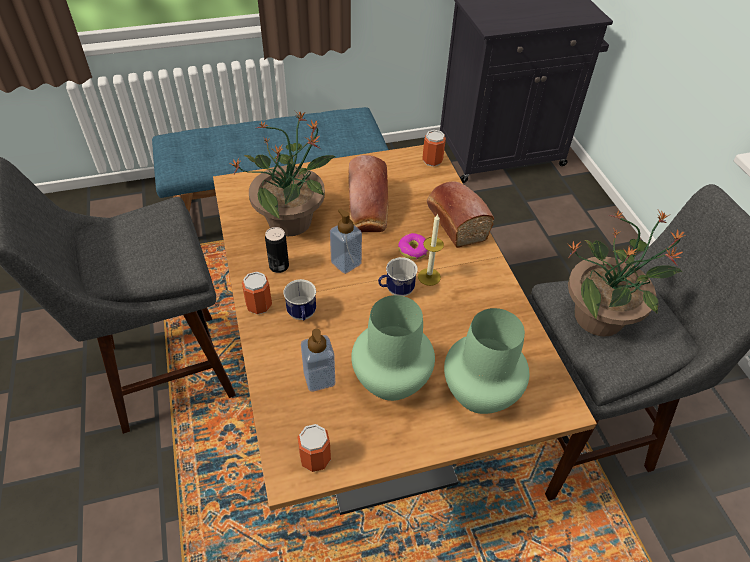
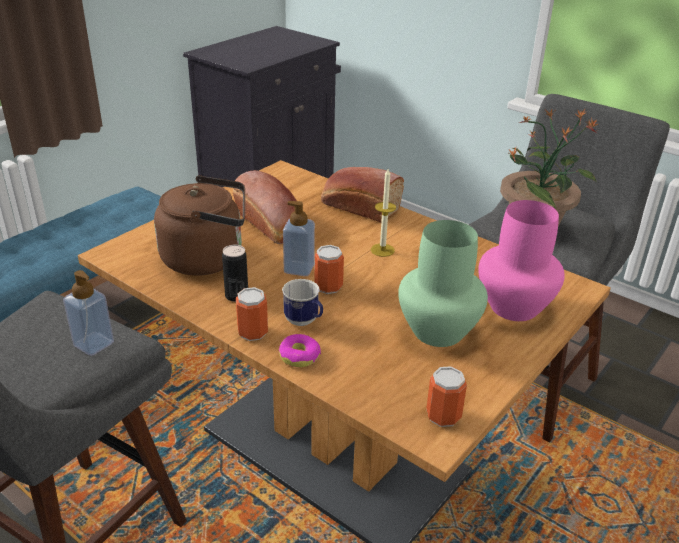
camera: 35 degrees left, 15 degrees down
(291, 221) = (208, 258): potted plant -> brown kettle
(319, 378) = (376, 358): soap dispenser -> soap dispenser (94, 344)
(396, 291) = (366, 270): mug -> none
(413, 250) = (347, 238): donut -> donut (299, 356)
(432, 160) = (289, 173): can -> can (328, 287)
(479, 394) = (514, 308): green vase -> pink vase

